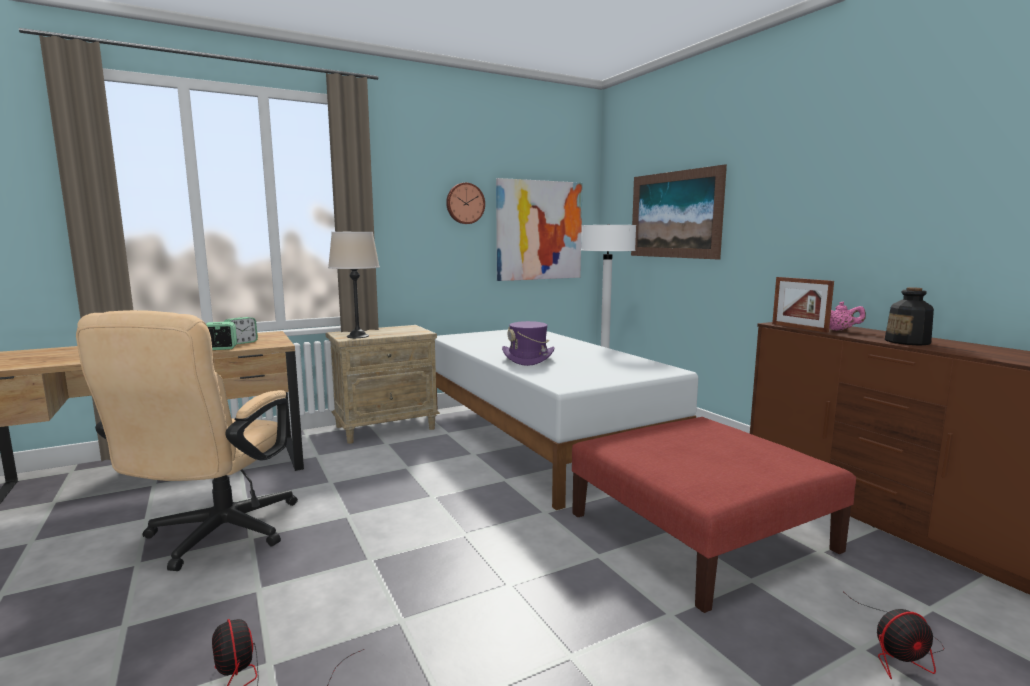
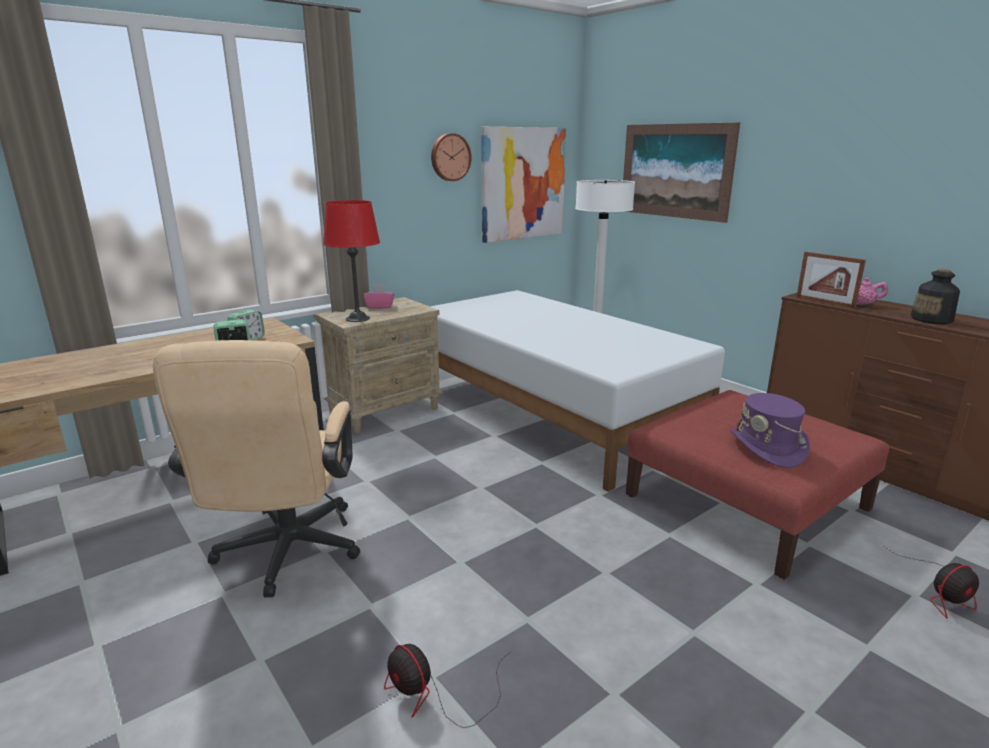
camera: 10 degrees left, 10 degrees up
(358, 336) = (358, 318): beige table lamp -> red table lamp
(386, 329) = (380, 306): none -> pink tissue box
(528, 359) = (550, 337): purple hat -> purple hat (767, 448)

